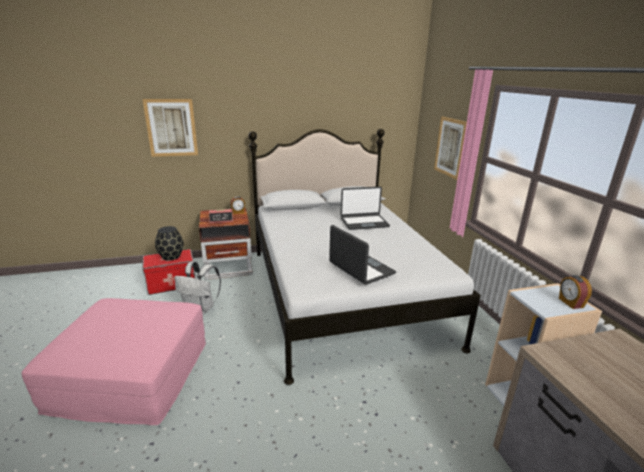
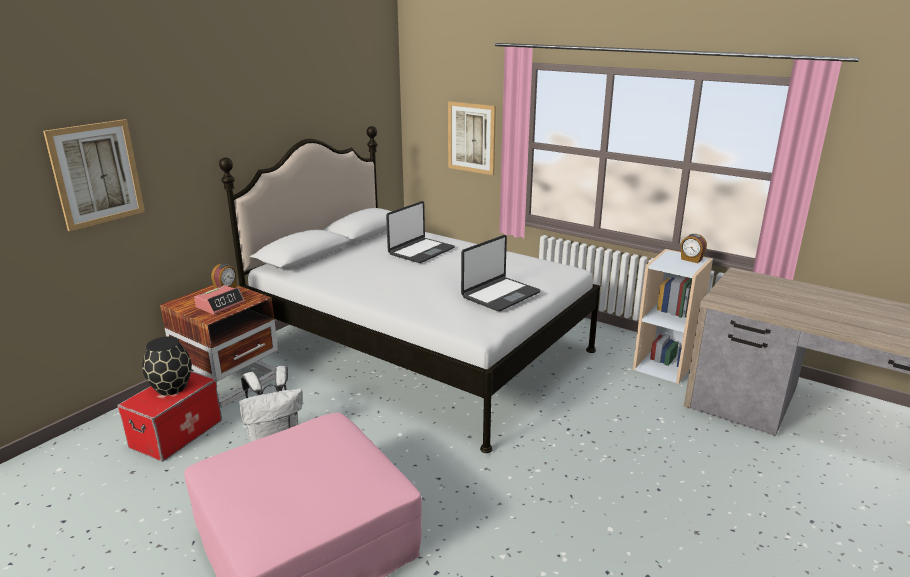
camera: 40 degrees left, 0 degrees up
(361, 269) = (500, 295): laptop -> laptop turned 120 degrees clockwise

